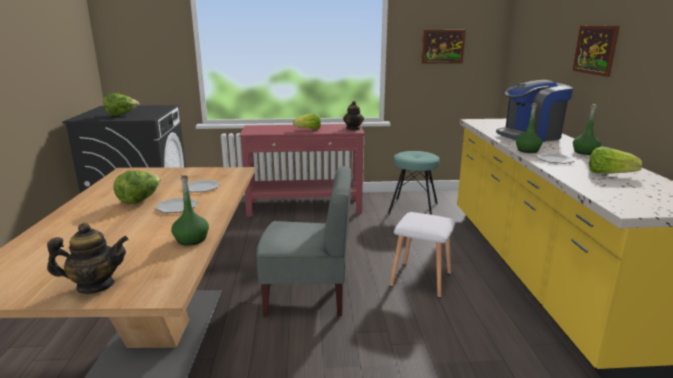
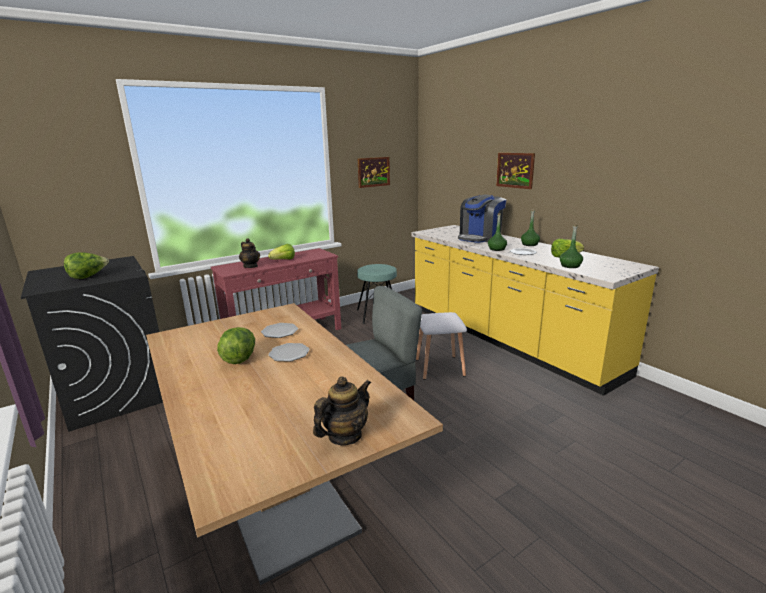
camera: 30 degrees left, 0 degrees up
(191, 239) = (355, 375): green bottle -> green bottle (570, 266)
(353, 129) = (322, 253): teapot -> teapot (251, 266)

